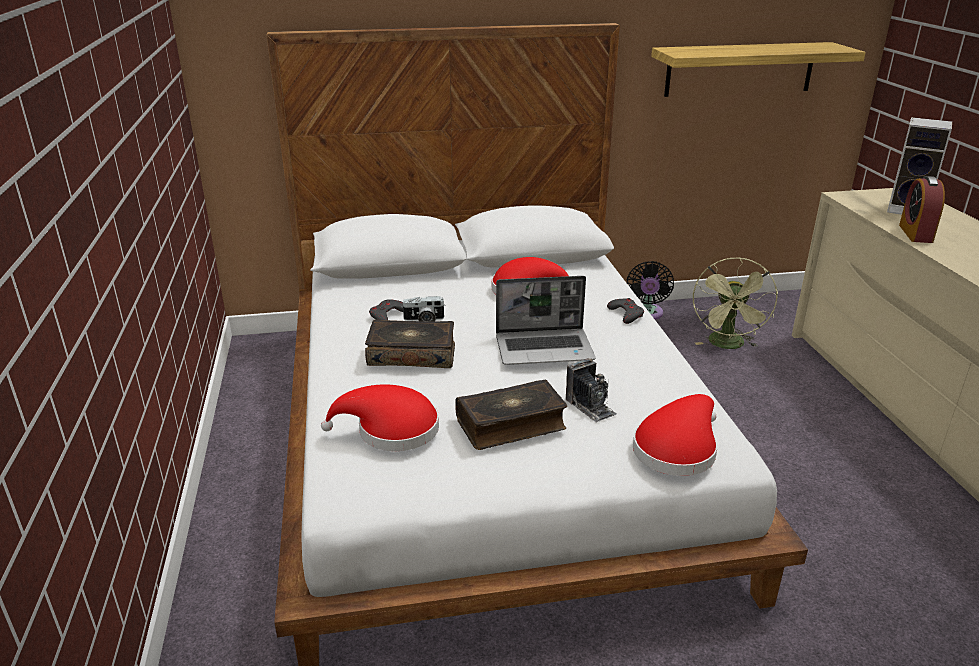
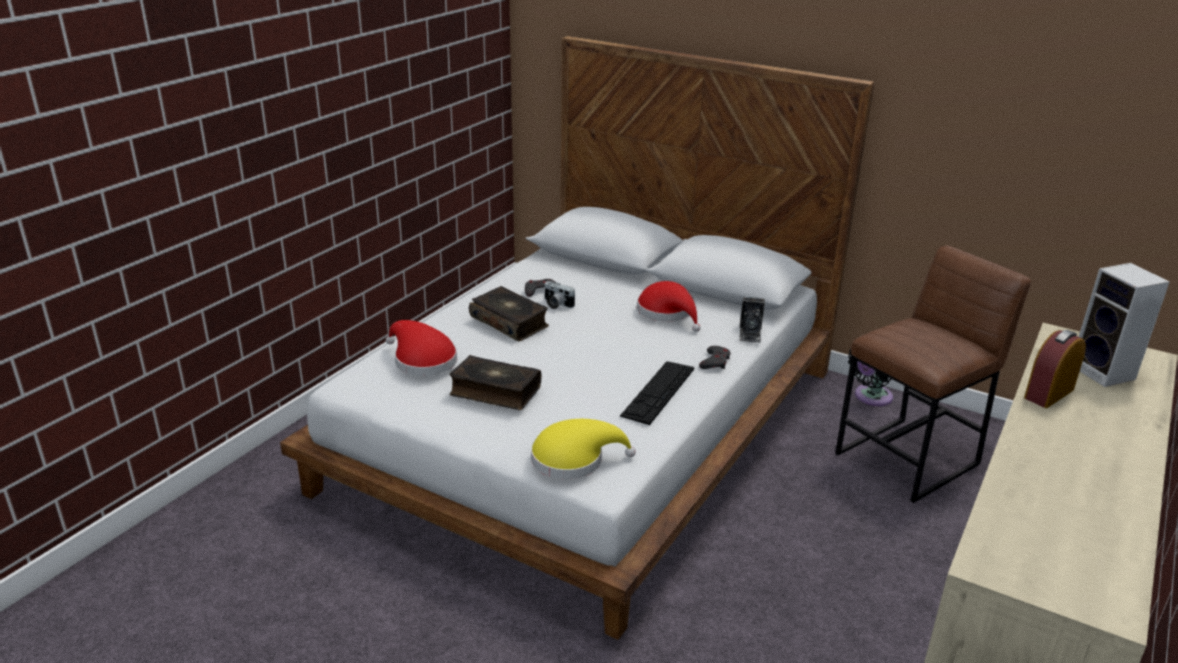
camera: 40 degrees right, 0 degrees up
(545, 348) = (604, 357): laptop -> none
(590, 406) = (567, 407): camera -> camera (750, 333)
(633, 356) = (658, 391): none -> keyboard
(677, 448) = (573, 459): red hat -> yellow hat
(728, 345) = (909, 458): green fan -> brown chair
(740, 69) = (1025, 159): shelf -> none

